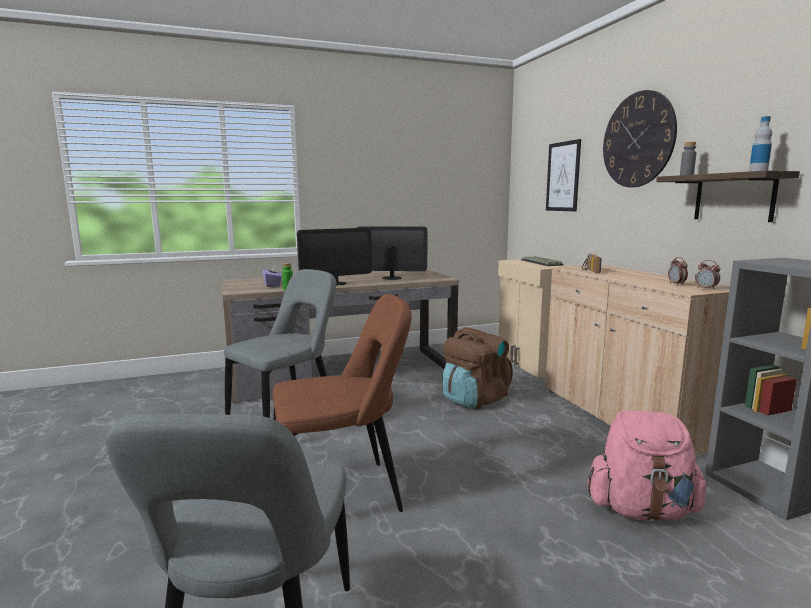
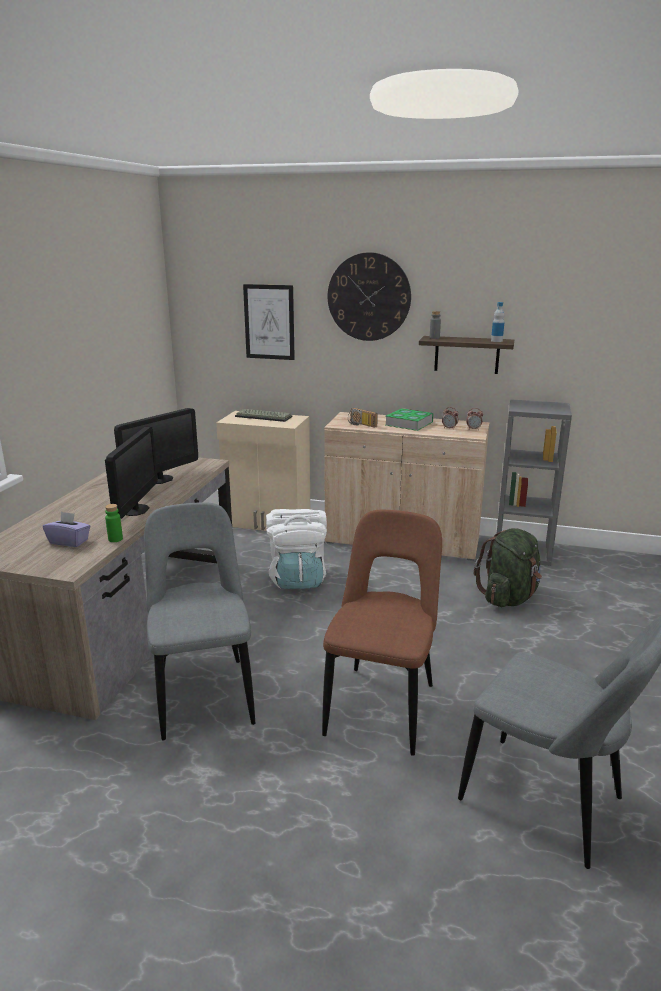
camera: 55 degrees left, 10 degrees up
(474, 399) = (297, 578): brown backpack -> white backpack
(641, 509) = (508, 597): pink backpack -> green backpack
(642, 276) = (409, 423): none -> book

